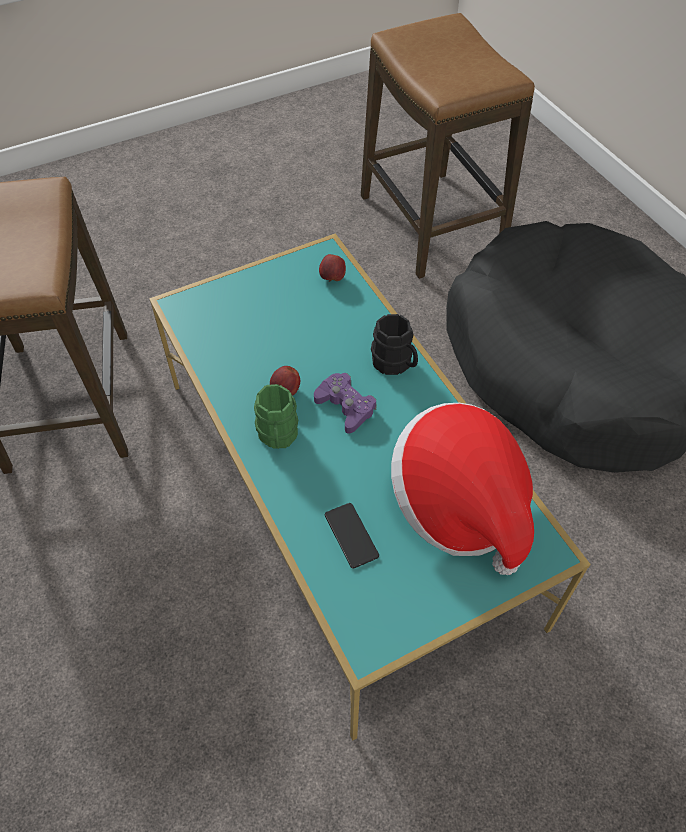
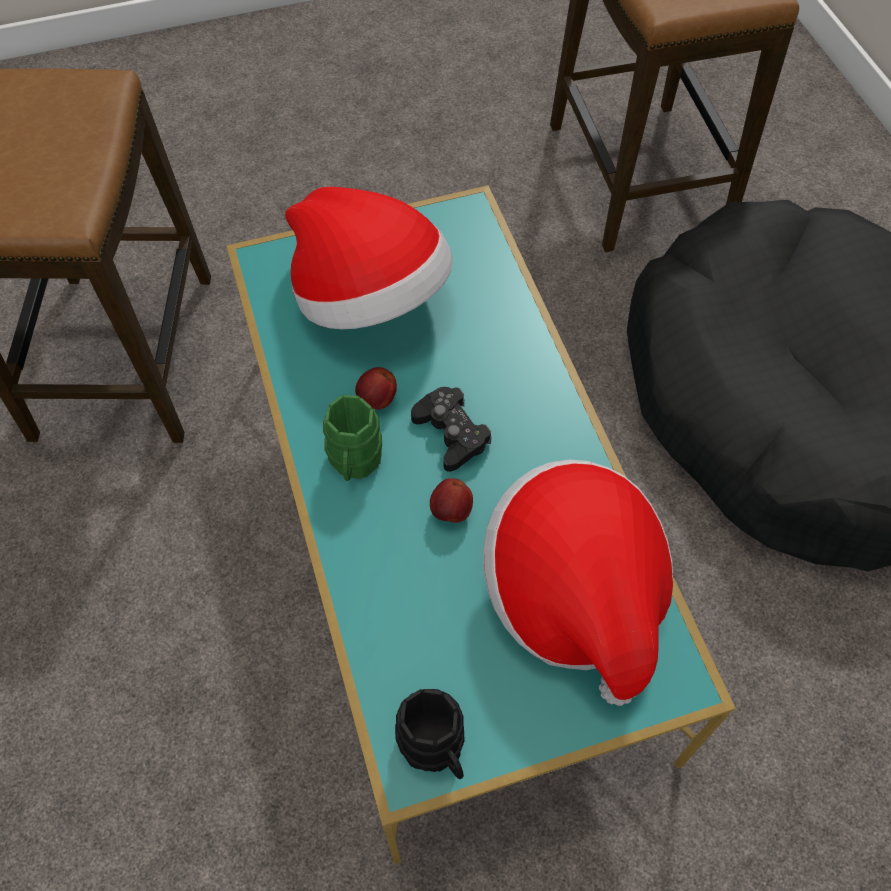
camera: 10 degrees right, 5 degrees up
(265, 322) = (369, 299): none -> hat
(332, 278) = (471, 249): apple -> apple (451, 512)
(345, 406) = (451, 433): purple game controller -> black game controller
(351, 535) = (422, 613): phone -> none
(395, 364) = (530, 383): black mug -> black mug (435, 749)

